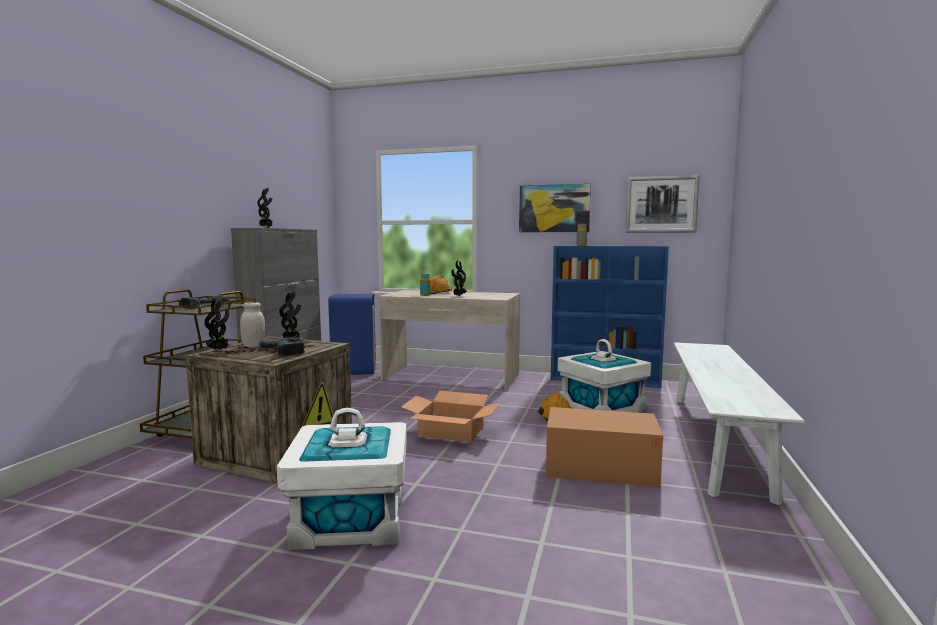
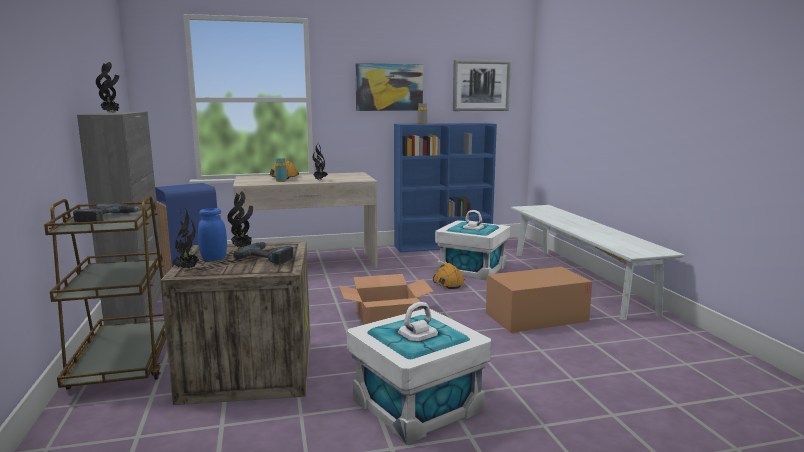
camera: 30 degrees left, 5 degrees up
(253, 346) = (214, 259): white jar -> blue jar

